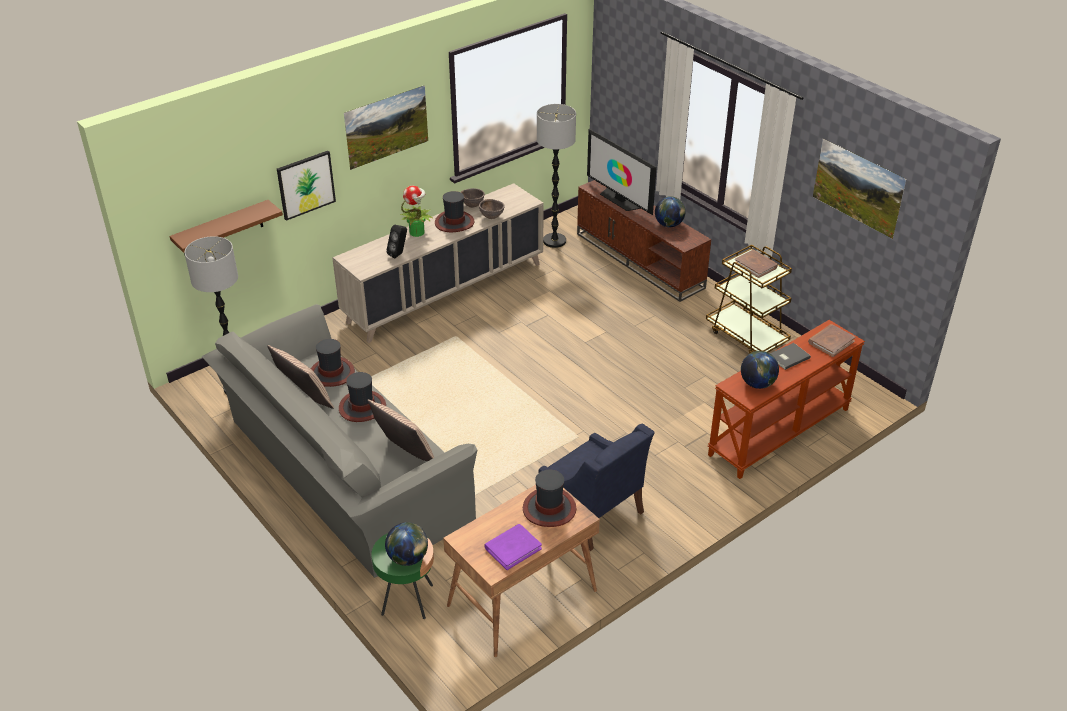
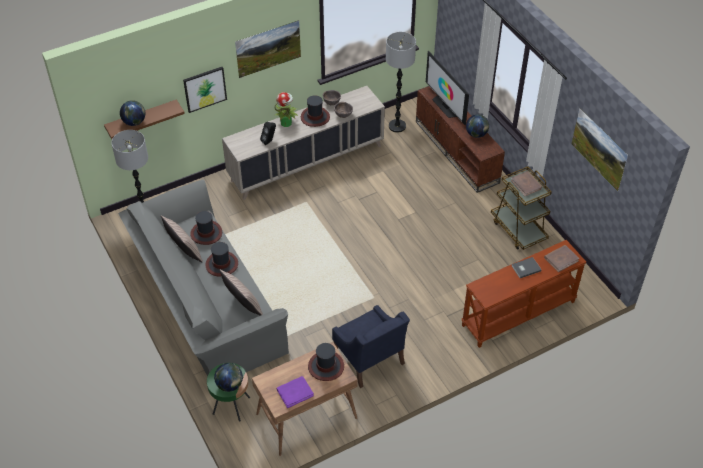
camera: 10 degrees right, 10 degrees up
(757, 384) = (496, 288): globe -> globe (134, 122)

